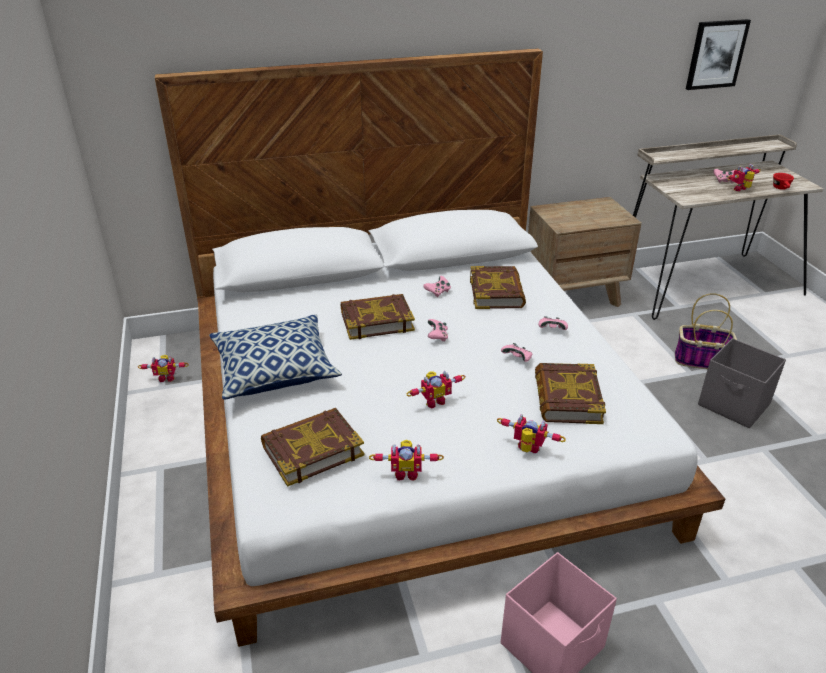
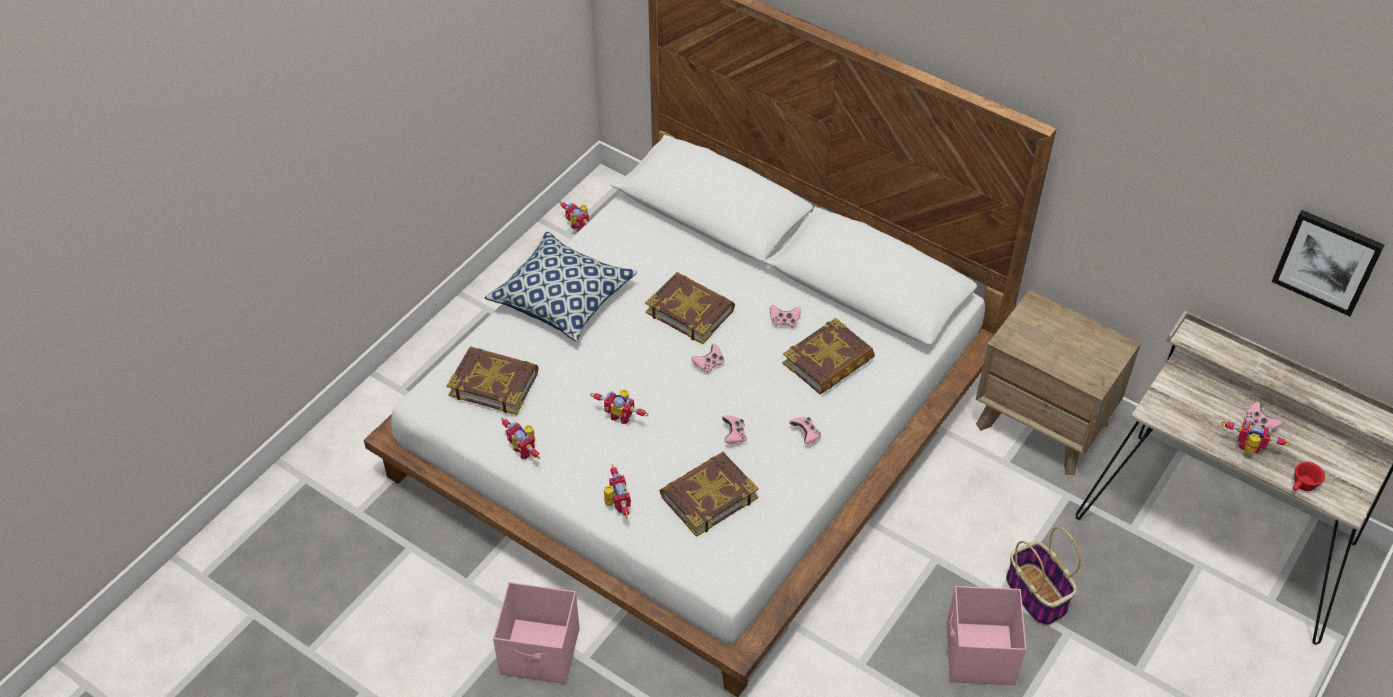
camera: 50 degrees right, 15 degrees up
(734, 405) = (979, 655): grey storage box -> pink storage box

